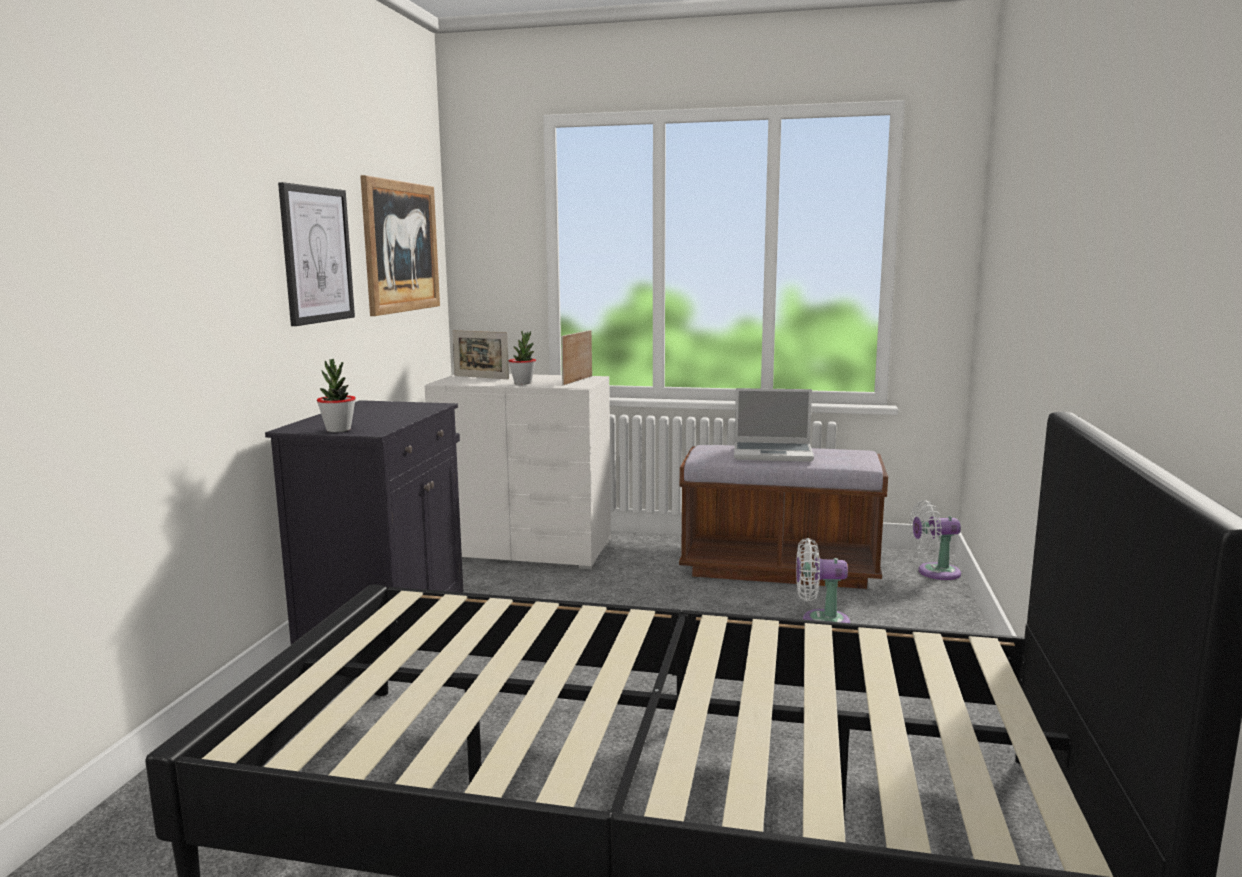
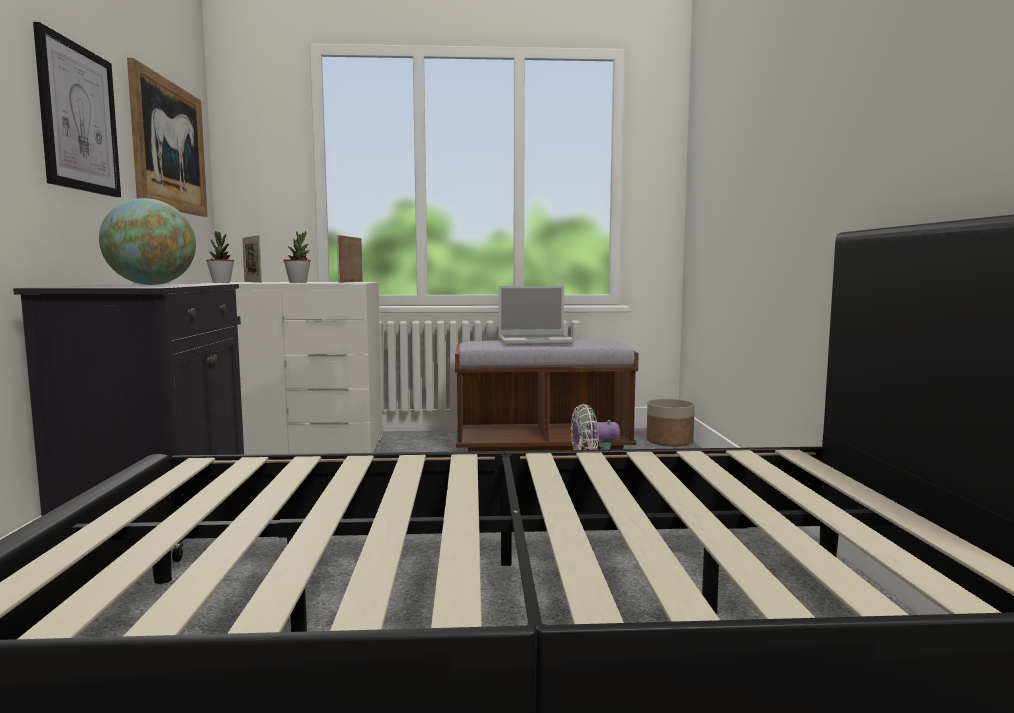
camera: 15 degrees left, 5 degrees down
(338, 430) = (108, 286): potted plant -> potted plant (221, 282)
(377, 414) = (151, 284): none -> globe
(481, 377) = (253, 282): picture frame -> picture frame turned 45 degrees clockwise
(934, 572) = (670, 441): white fan -> planter

